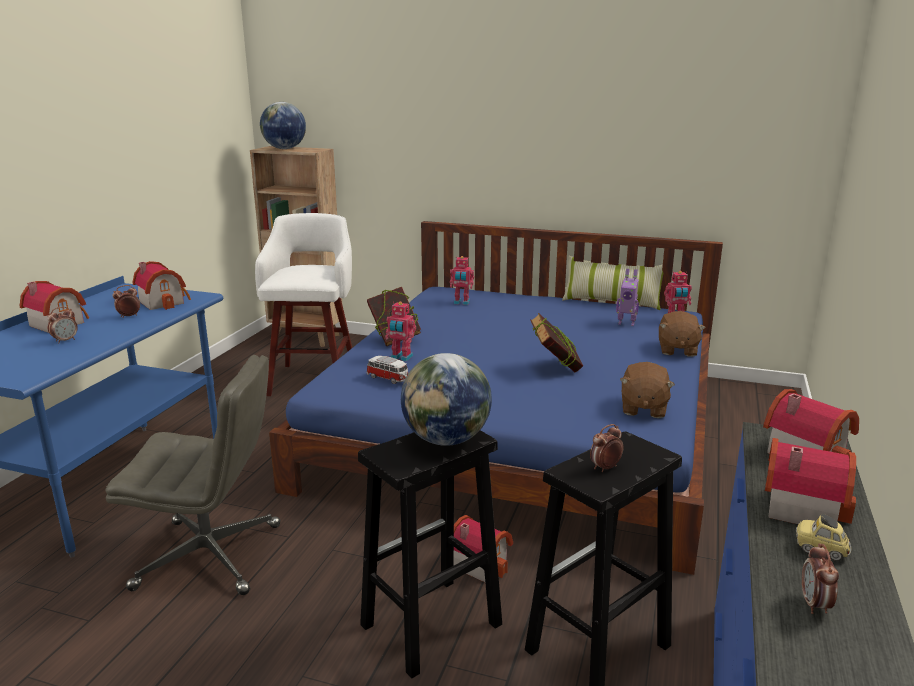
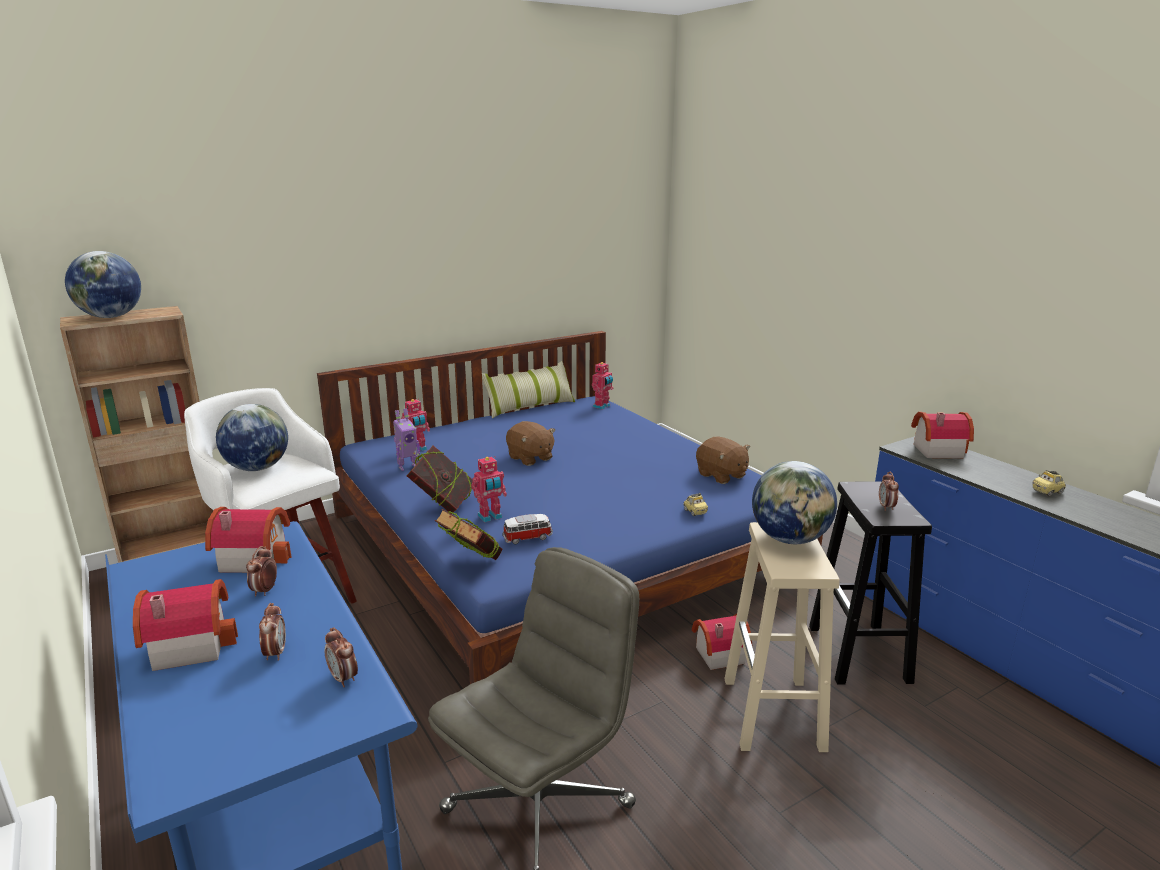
camera: 50 degrees left, 0 degrees up
(300, 269) = (257, 468): none -> globe
(429, 626) = (773, 715): black stool -> beige stool
(544, 420) = (695, 512): none -> toy car
(555, 368) = (615, 473): book -> book (471, 564)
(626, 323) = (578, 420): toy robot -> toy robot (407, 467)
(677, 350) = (649, 427): brown plush toy -> brown plush toy (530, 458)
(799, 505) = (996, 477): toy house -> none
(814, 604) = (1101, 515): alarm clock -> alarm clock (343, 678)

